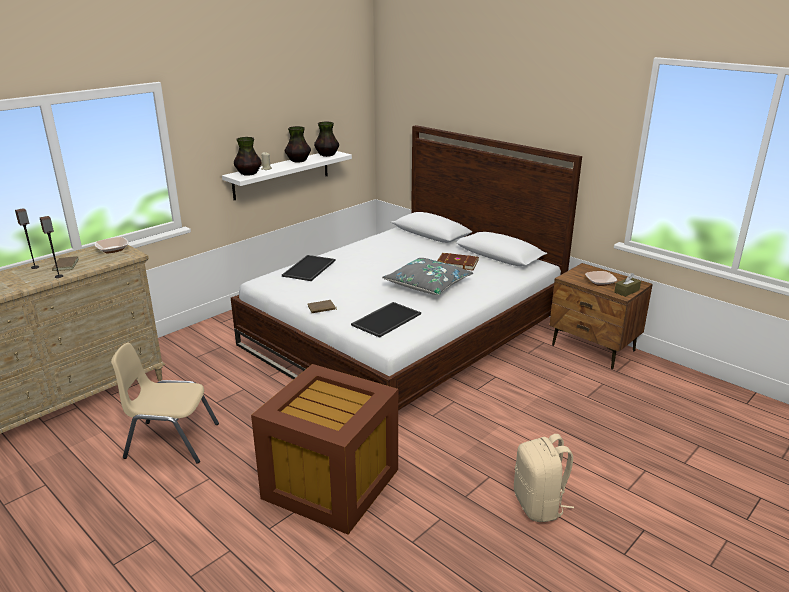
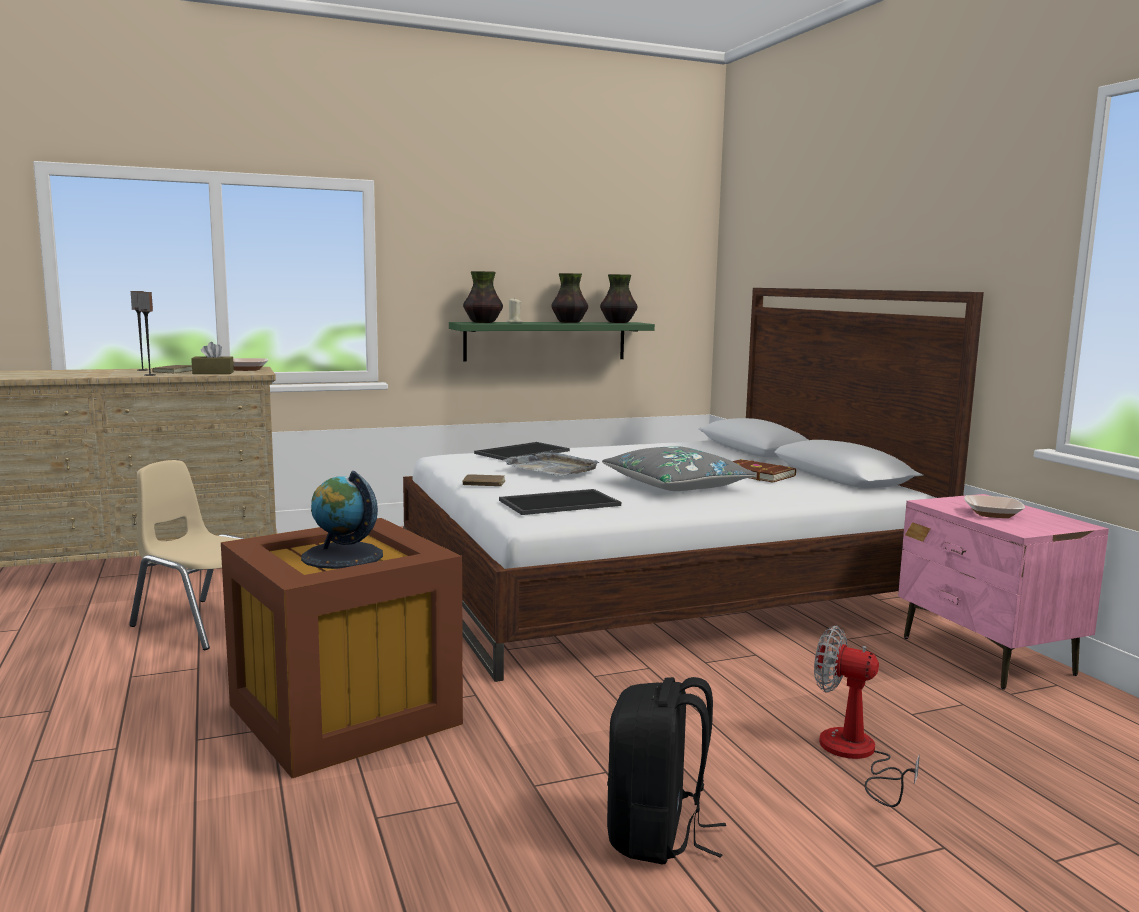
camera: 25 degrees right, 15 degrees down
(282, 174) = (546, 341): white shelf -> green shelf
(328, 404) = (342, 556): none -> globe
(346, 283) = (552, 468): none -> grey tray
(539, 505) = (657, 836): beige backpack -> black backpack
(582, 430) = (855, 756): none -> fan
(593, 348) = (986, 656): brown nightstand -> pink nightstand
(626, 291) = (1037, 528): brown tissue box -> brown tissue box (213, 373)

